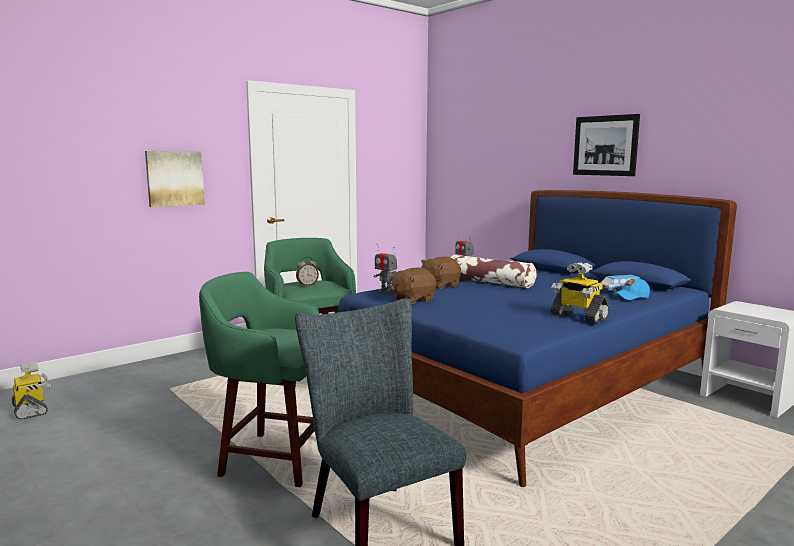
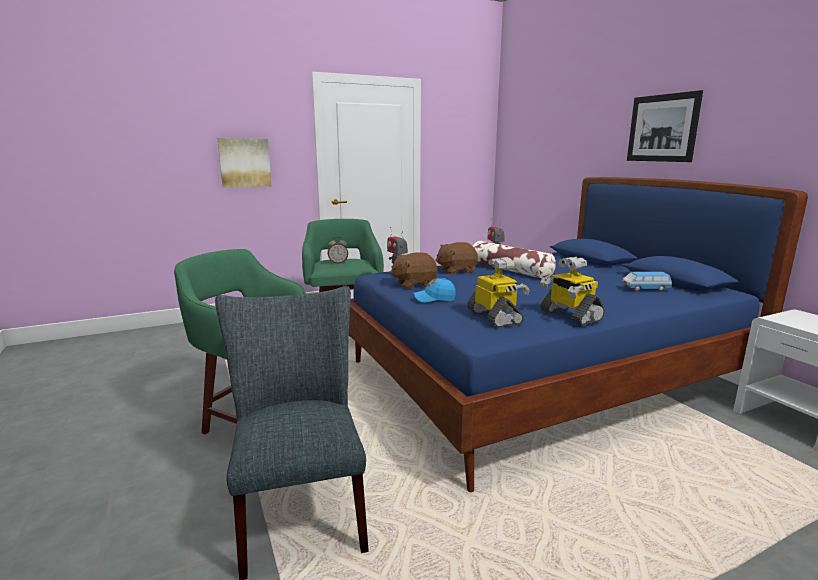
camera: 15 degrees right, 5 degrees up
(31, 410) = (112, 352): toy robot -> toy robot (495, 317)
(631, 297) = (652, 297): blue cap -> blue cap (434, 299)

